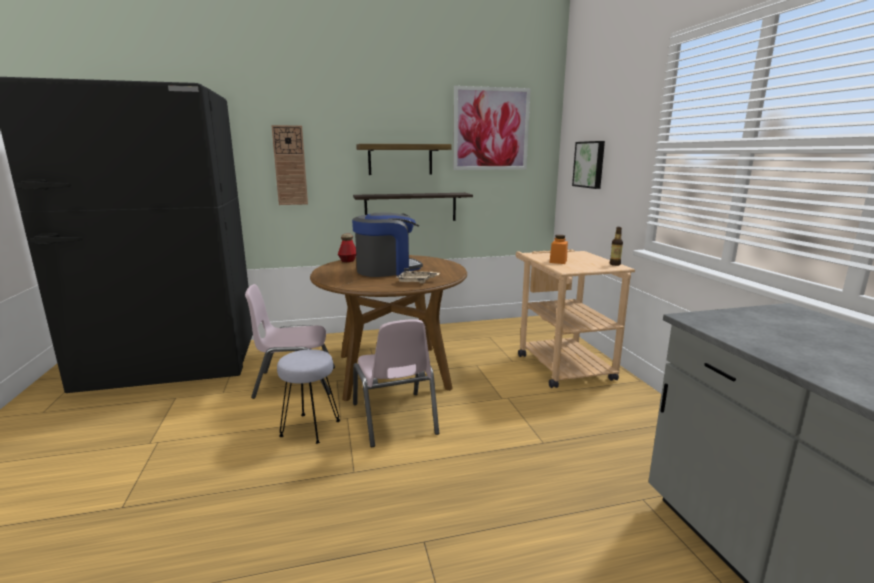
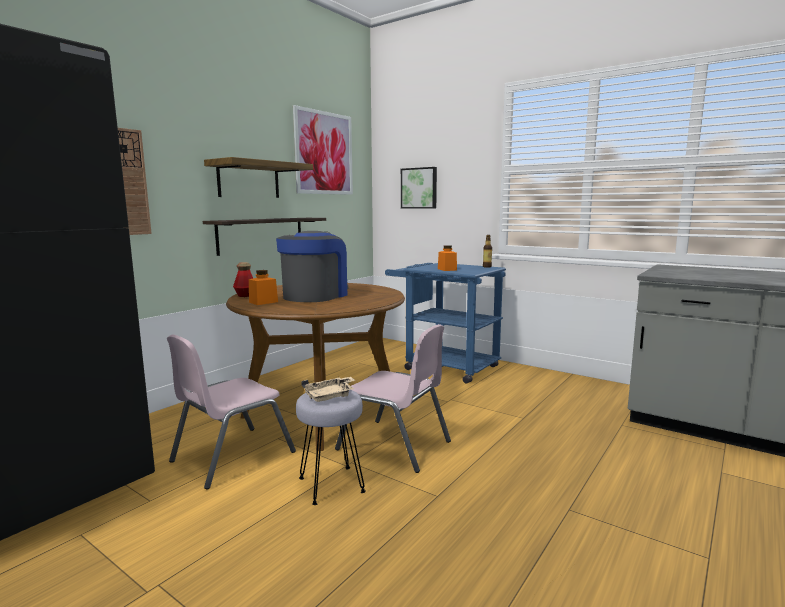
camera: 40 degrees left, 5 degrees down
(339, 269) = (263, 302): none -> orange jar
(416, 282) = (374, 298): beige tray -> beige tray (330, 396)
(560, 363) = (444, 366): beige cart -> blue cart

